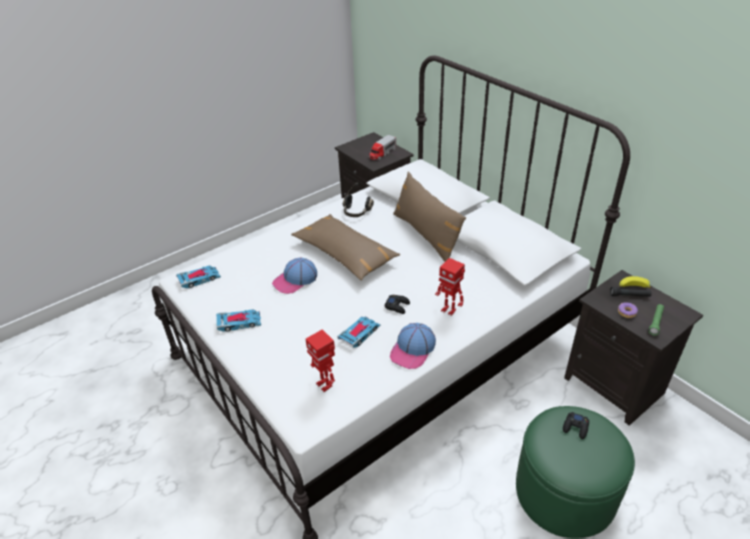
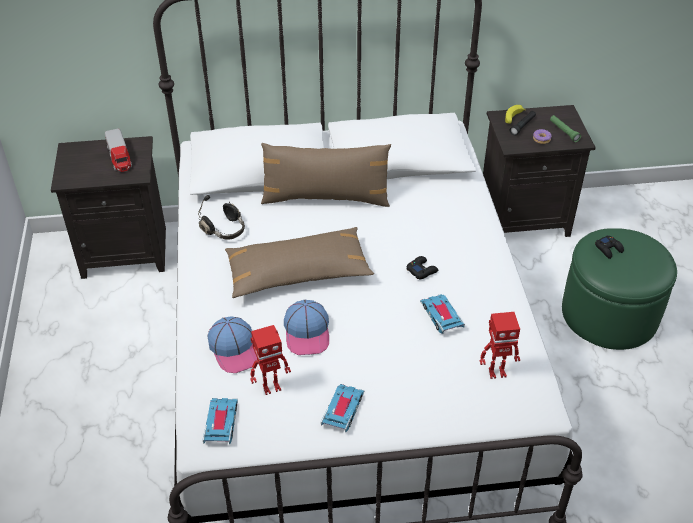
camera: 60 degrees left, 5 degrees up
(413, 350) = (493, 288): cap -> cap (235, 349)
(449, 310) = (457, 238): toy robot -> toy robot (271, 387)

